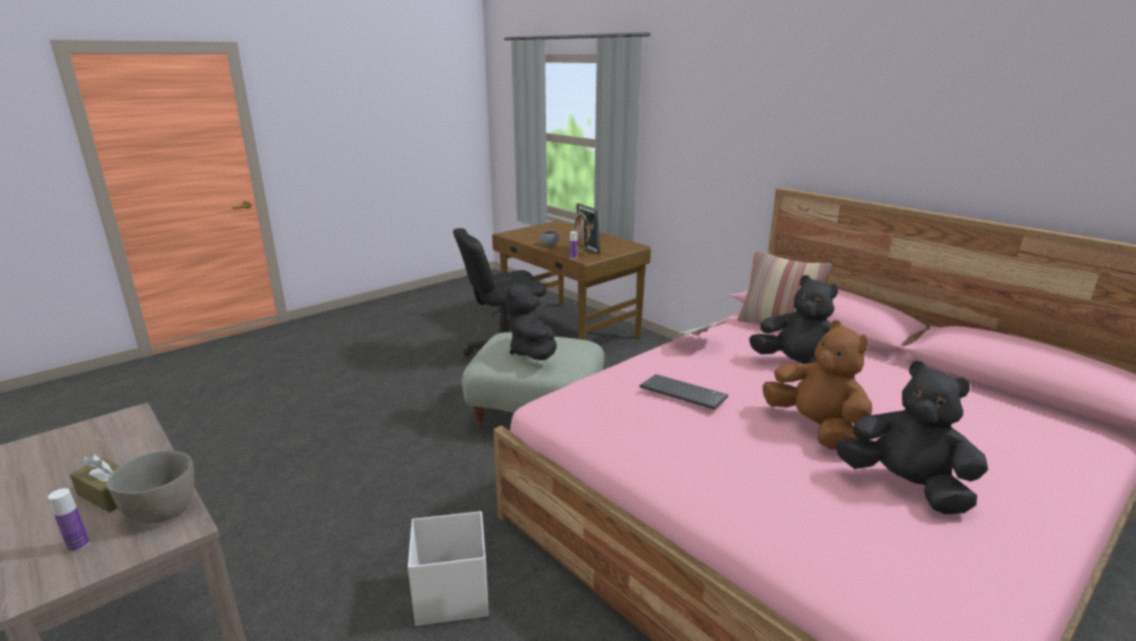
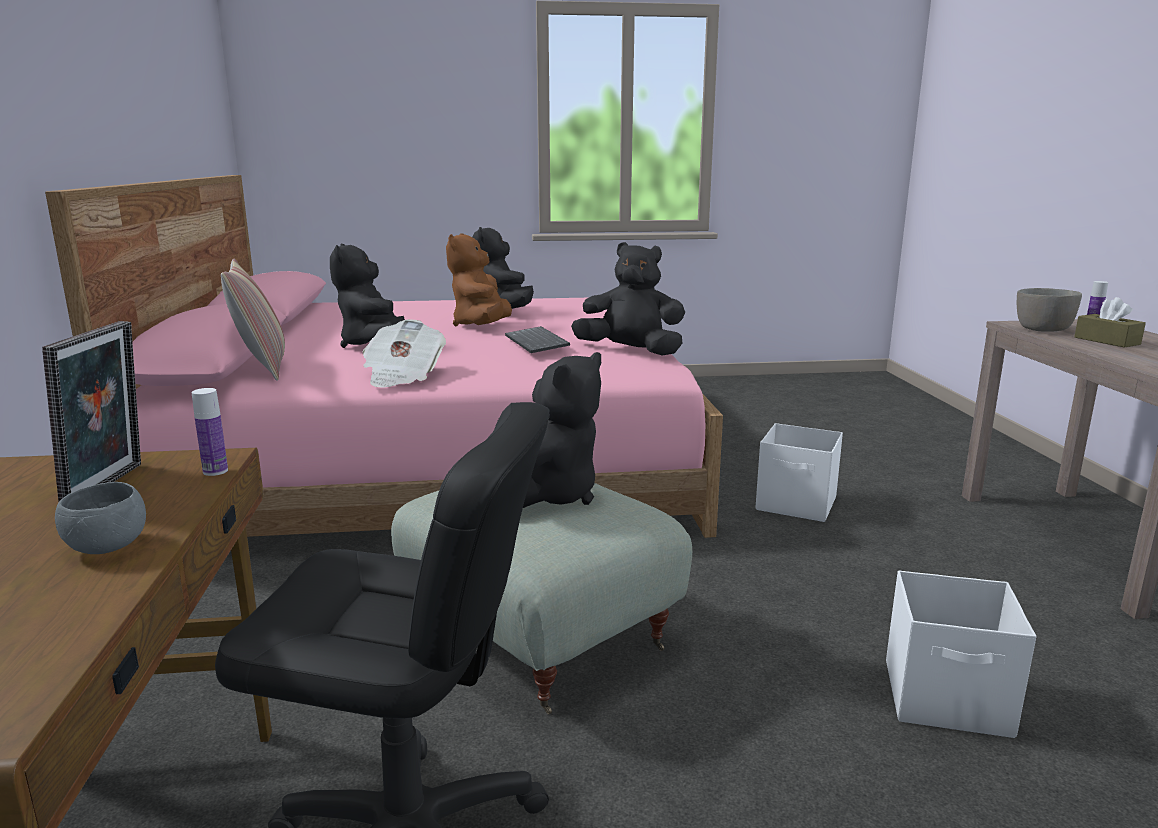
camera: 145 degrees left, 5 degrees down
(337, 452) = (948, 699): none -> white storage box
(581, 254) = (164, 477): picture frame -> none
(609, 425) = (631, 352): none -> black plush toy

